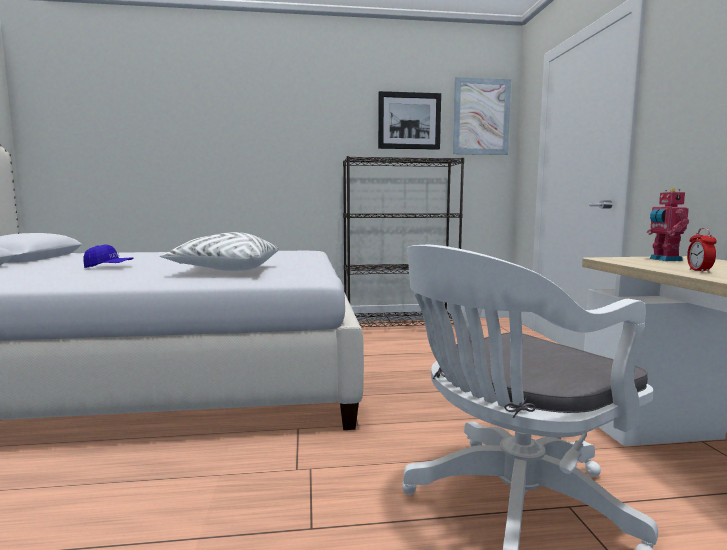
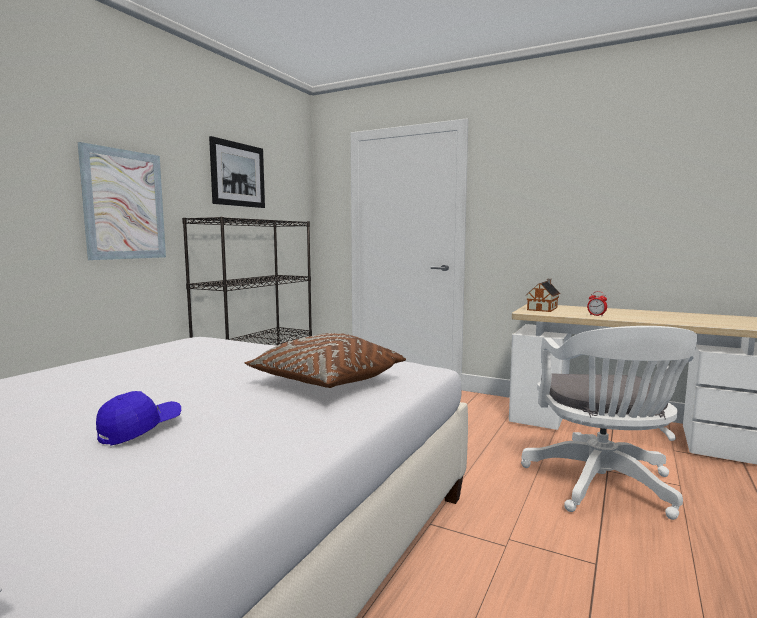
camera: 55 degrees left, 0 degrees up
(225, 270) = (326, 383): white pillow -> brown pillow
(481, 117) = (290, 177): picture -> picture (124, 205)
(663, 259) = (543, 308): toy robot -> toy house

